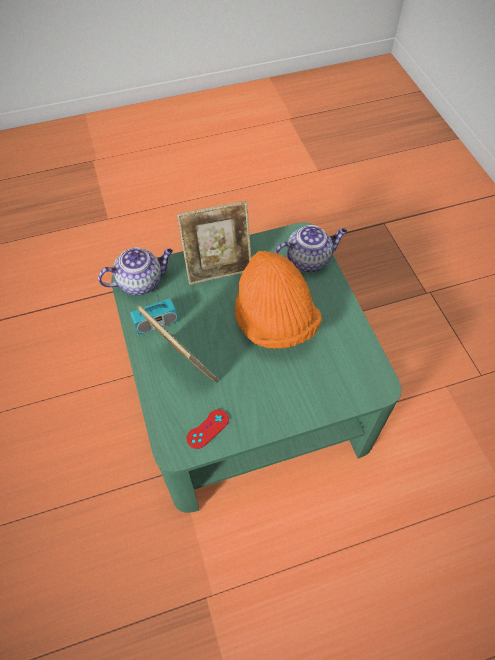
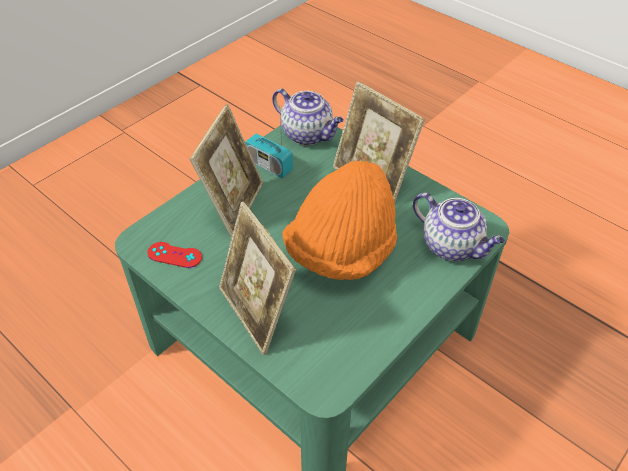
camera: 60 degrees right, 10 degrees down
(297, 397) = (257, 313): none -> picture frame

